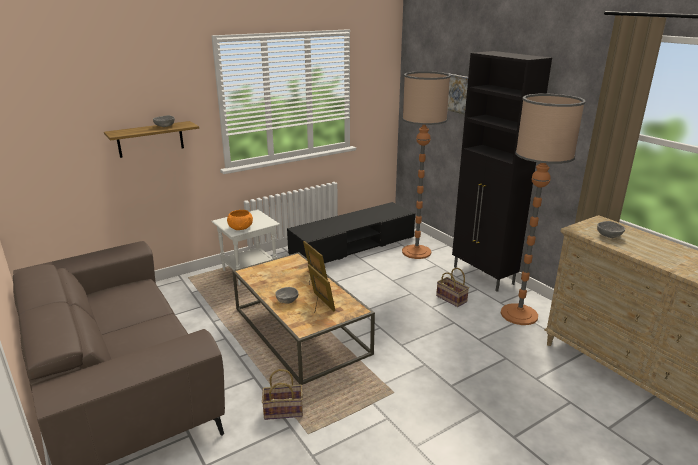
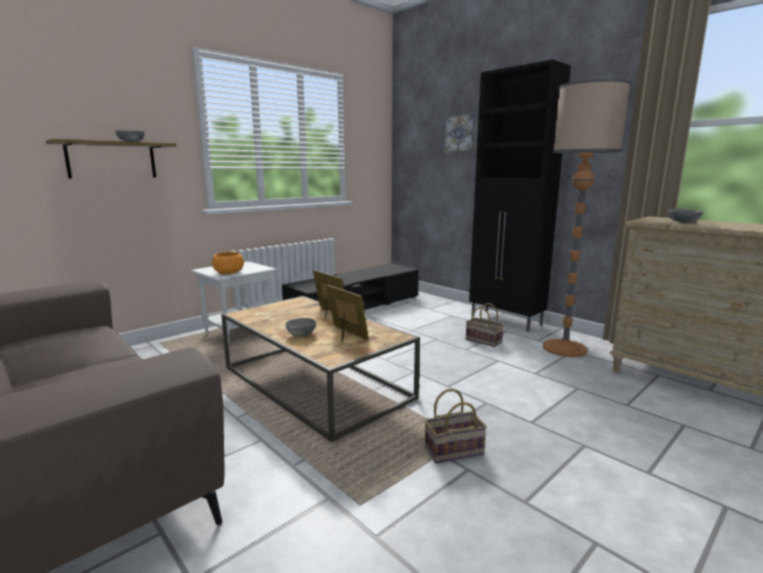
camera: 10 degrees left, 10 degrees down
(284, 410) = (315, 476): basket -> basket (454, 449)
(416, 252) = (426, 307): floor lamp -> none

